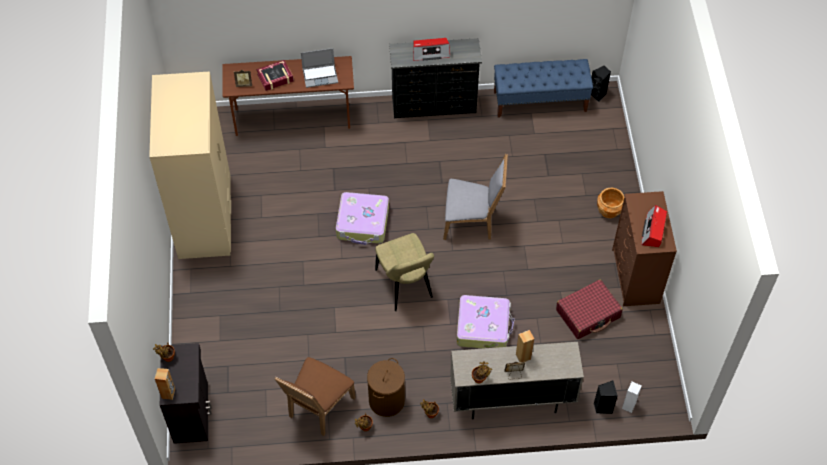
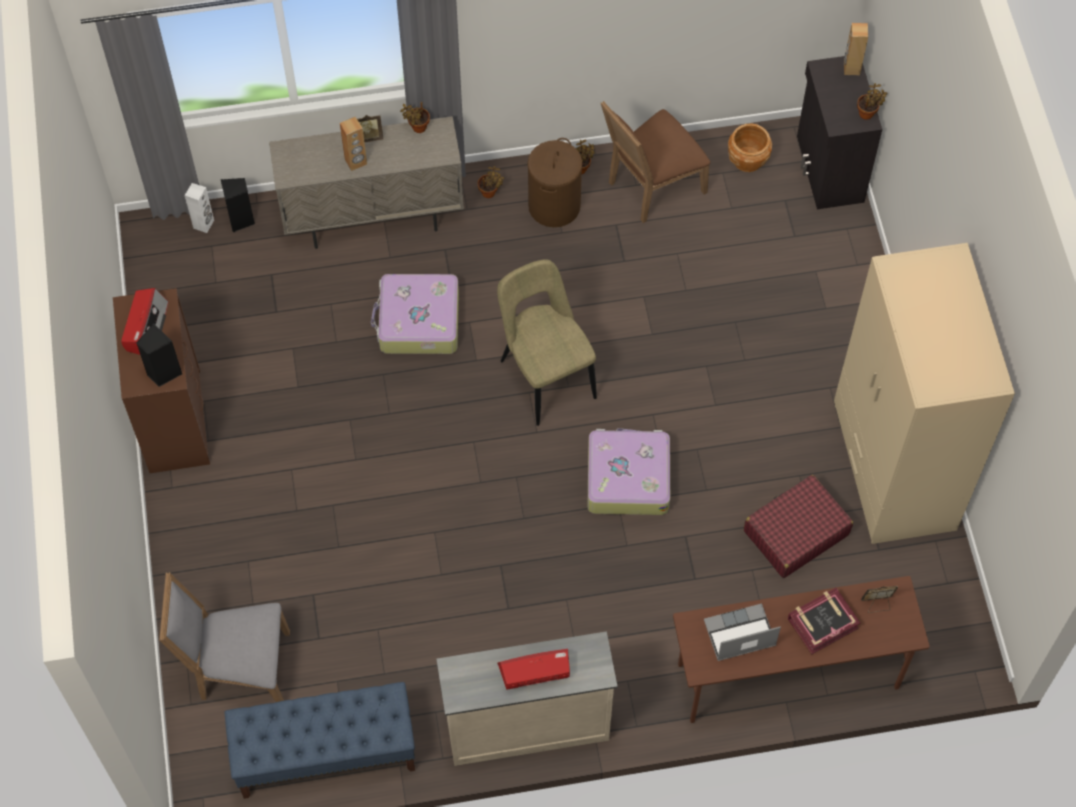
camera: 175 degrees right, 5 degrees up
(318, 409) = (651, 187): brown chair -> brown chair turned 150 degrees counterclockwise
(434, 106) = (526, 727): black dresser -> beige dresser
(472, 222) = (444, 494): grey chair -> grey chair (239, 668)
(588, 314) = (255, 353): red suitcase -> red suitcase (795, 532)
(598, 94) = (213, 780): black speaker -> black speaker (163, 373)
(609, 210) = (209, 535): brown planter -> brown planter (747, 160)

